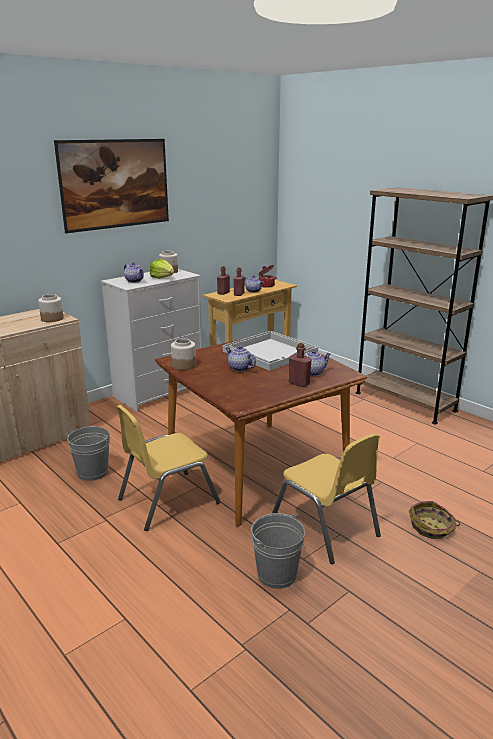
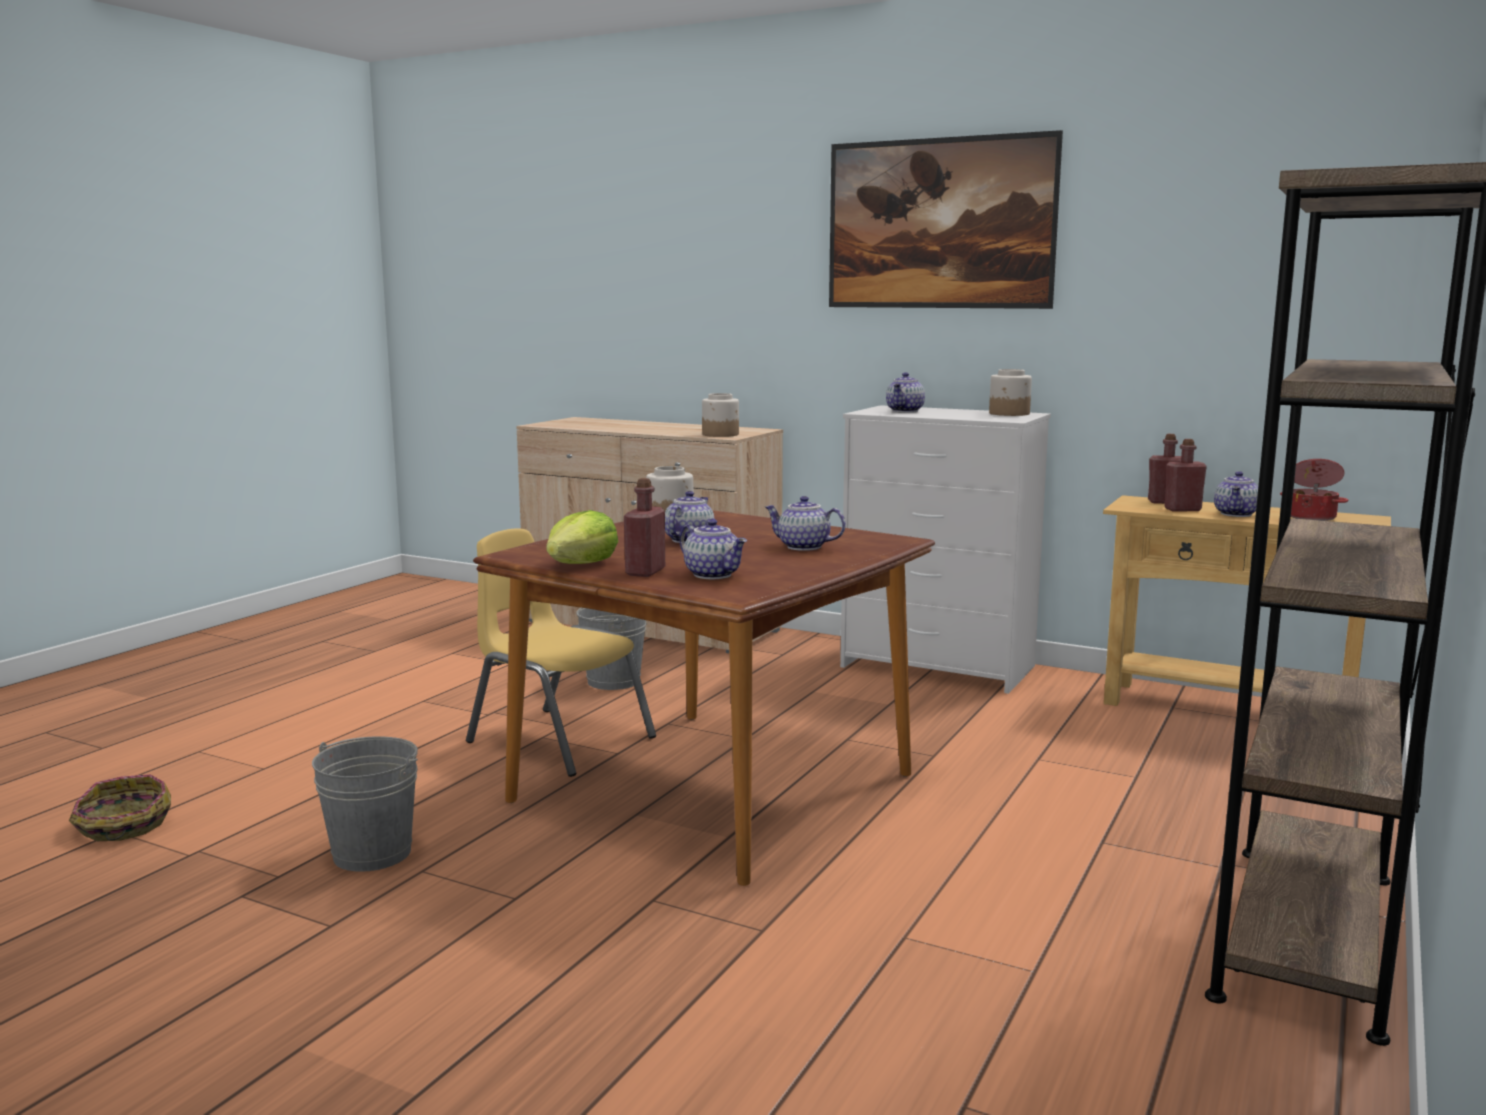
camera: 70 degrees right, 10 degrees down
(162, 278) = (955, 415): lettuce -> lettuce (582, 565)
(271, 352) = (802, 547): white tray -> teapot
(325, 528) = (531, 880): yellow chair -> none
(432, 527) = (585, 1014): basket -> basket (123, 826)

